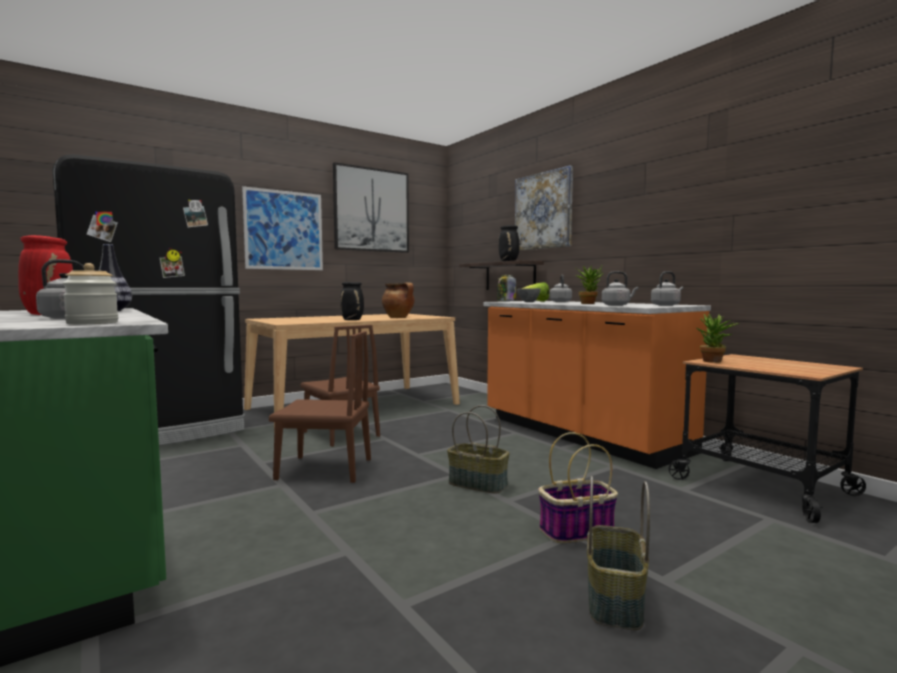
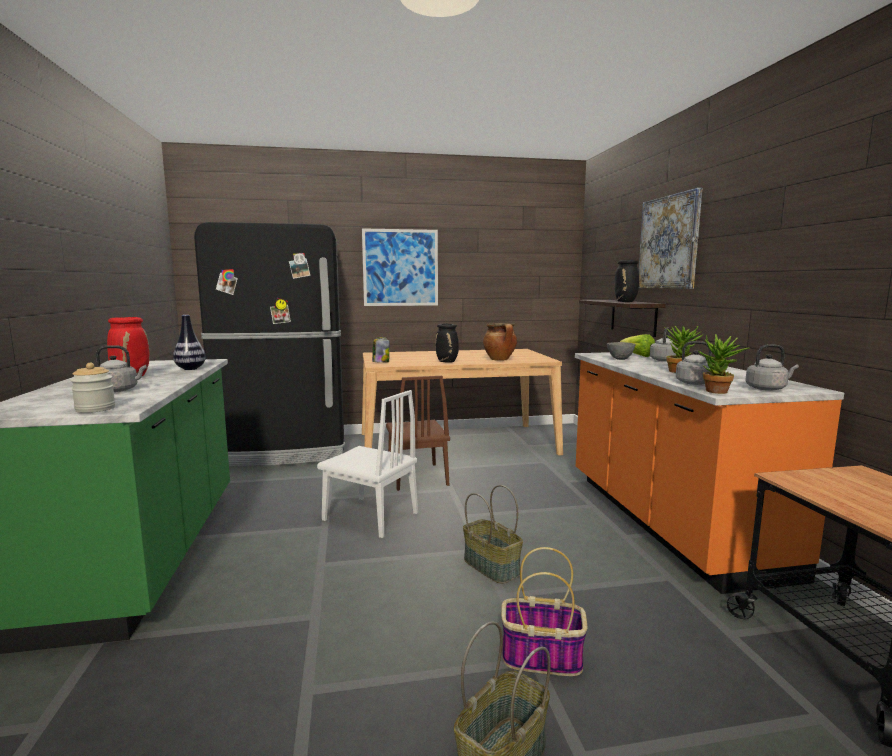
camera: 25 degrees right, 5 degrees up
(324, 469) = (370, 516): brown chair -> white chair
(371, 210) = (492, 241): picture -> none
(506, 301) = (601, 354): jar -> jar (380, 362)
(715, 362) = (800, 481): potted plant -> potted plant (718, 392)

